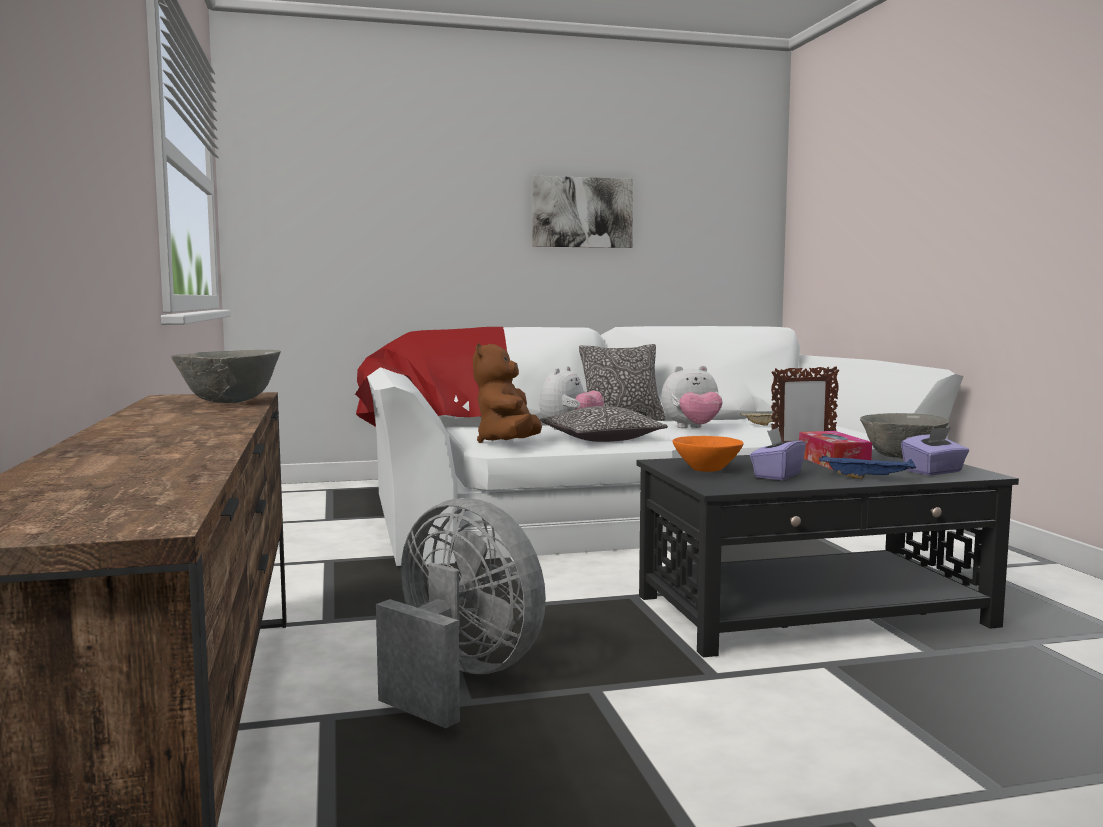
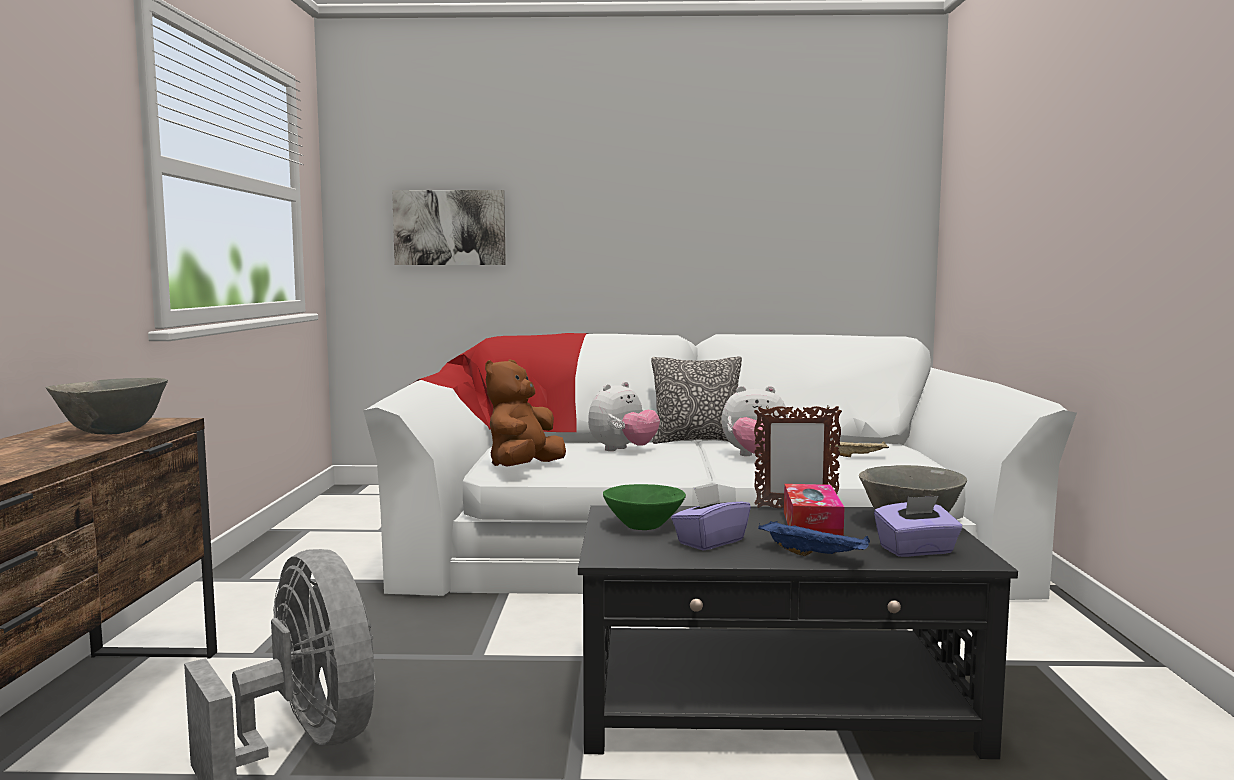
camera: 15 degrees right, 0 degrees up
(582, 212) = (693, 207): picture -> picture (449, 228)
(602, 439) = (631, 467): pillow -> none
(708, 469) = (645, 526): orange bowl -> green bowl

